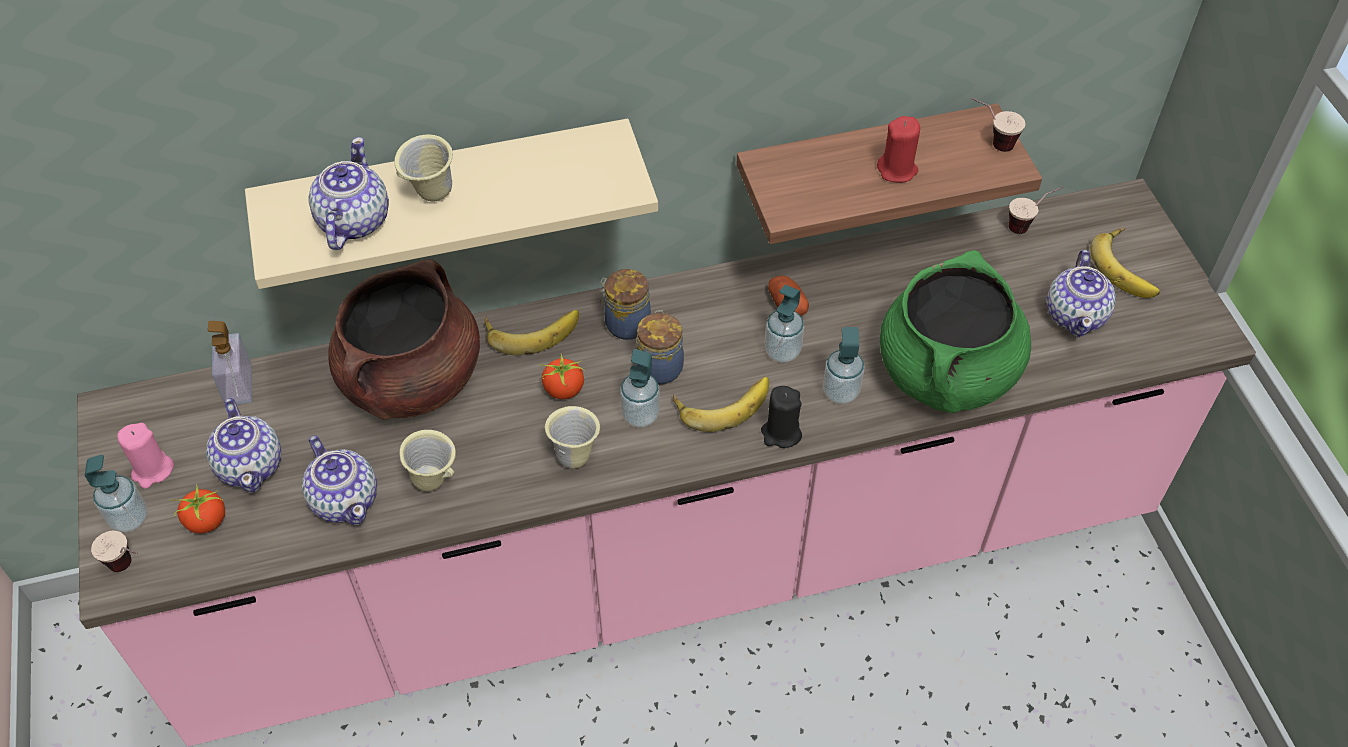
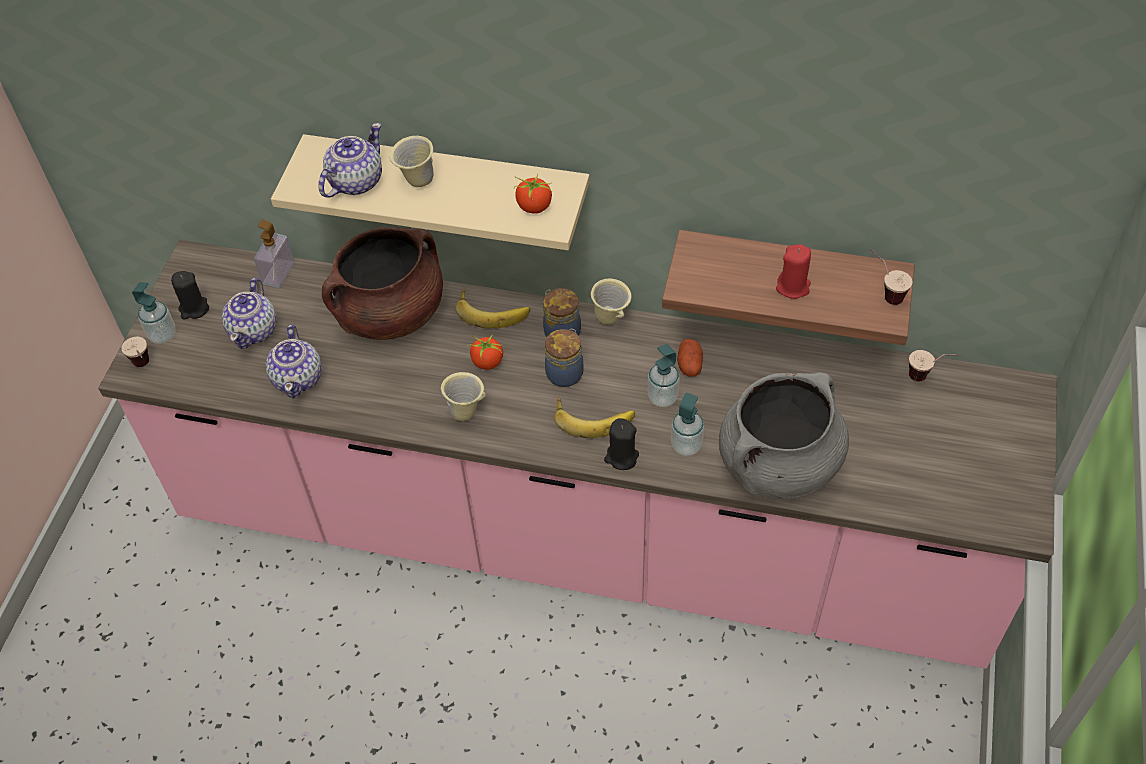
camera: 30 degrees right, 0 degrees up
(152, 470) = (194, 309): pink candle -> black candle
(206, 522) = (206, 356): tomato -> tomato (534, 207)
(434, 480) = (362, 389): beige mug -> beige mug (611, 319)
(640, 415) = (529, 402): soap dispenser -> none
(946, 373) = (778, 465): green cooking pot -> grey cooking pot
(1076, 315) = (917, 462): teapot -> none
(1128, 267) = (989, 442): banana -> none

